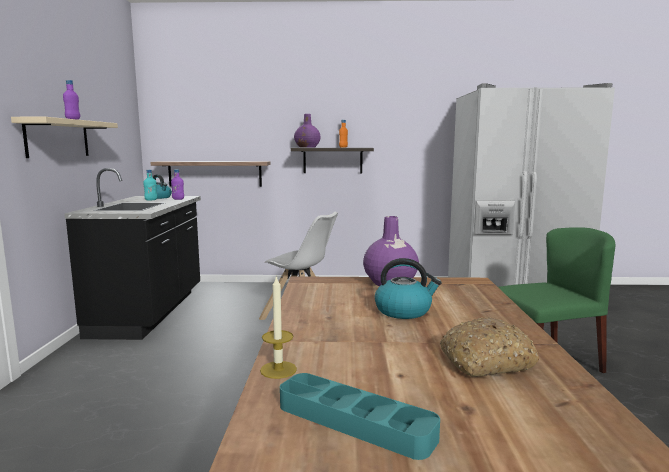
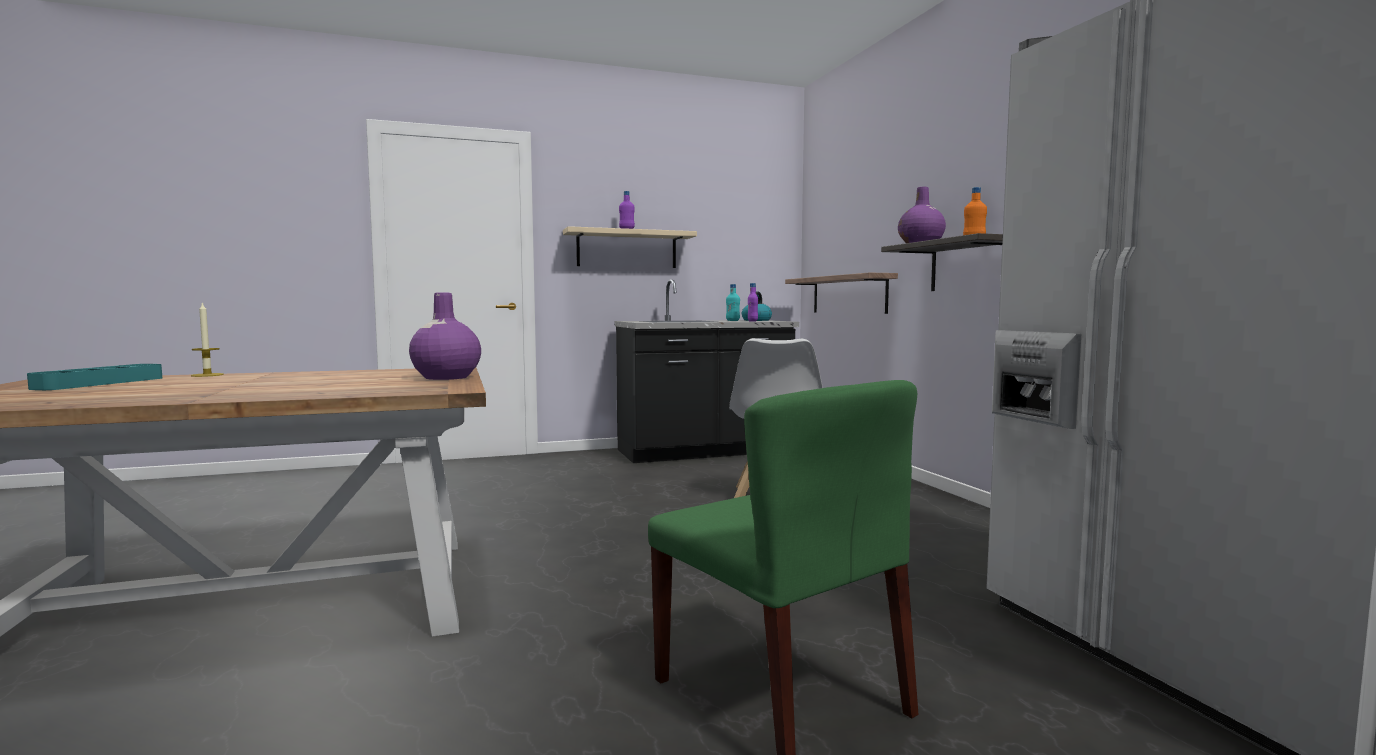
camera: 70 degrees right, 5 degrees down
(404, 311) = (333, 382): kettle -> none
(486, 362) = (165, 393): bread -> none

